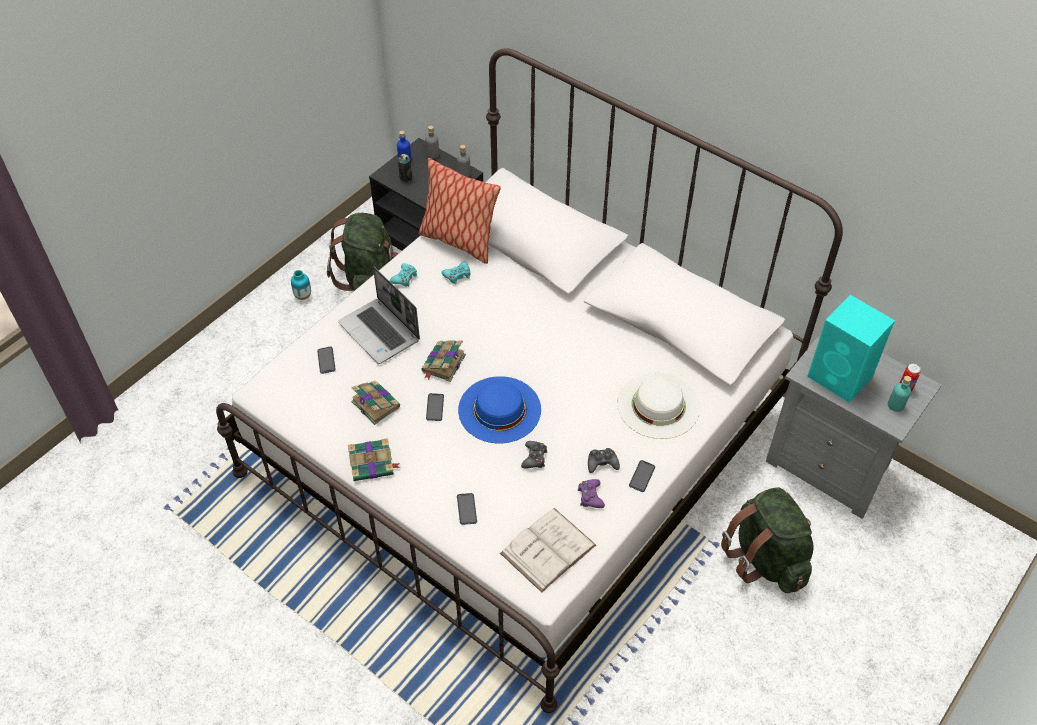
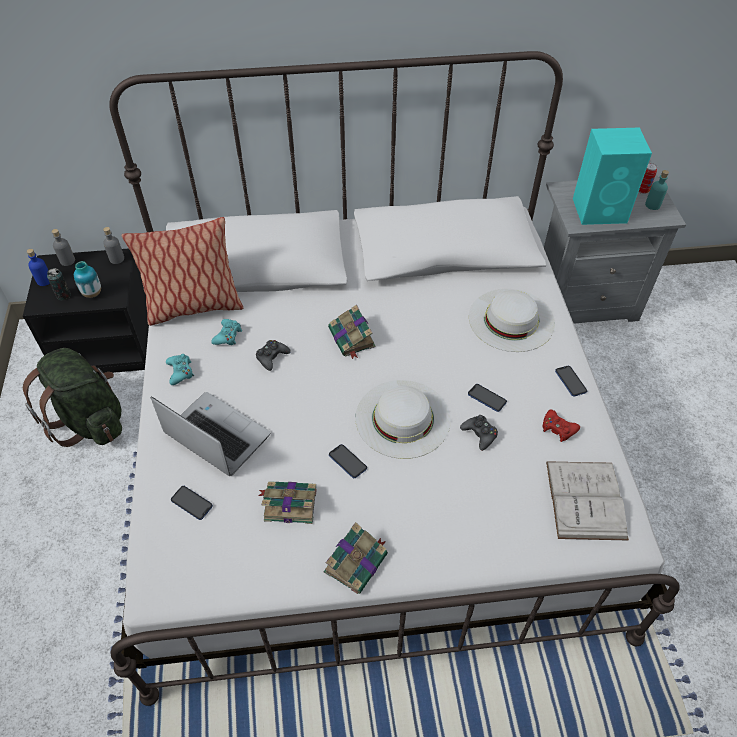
camera: 45 degrees left, 0 degrees up
(303, 296) = (35, 479): vase -> vase (92, 293)
(380, 332) = (215, 435): laptop -> laptop turned 150 degrees counterclockwise
(443, 364) = (308, 418): book -> book (352, 338)
(466, 509) = (485, 526): phone -> phone (487, 398)
(499, 409) = (402, 418): blue hat -> white hat
(590, 496) = (558, 428): purple game controller -> red game controller
(602, 463) = (531, 395): black game controller -> black game controller (272, 357)
(766, 558) = (623, 393): green backpack -> none

